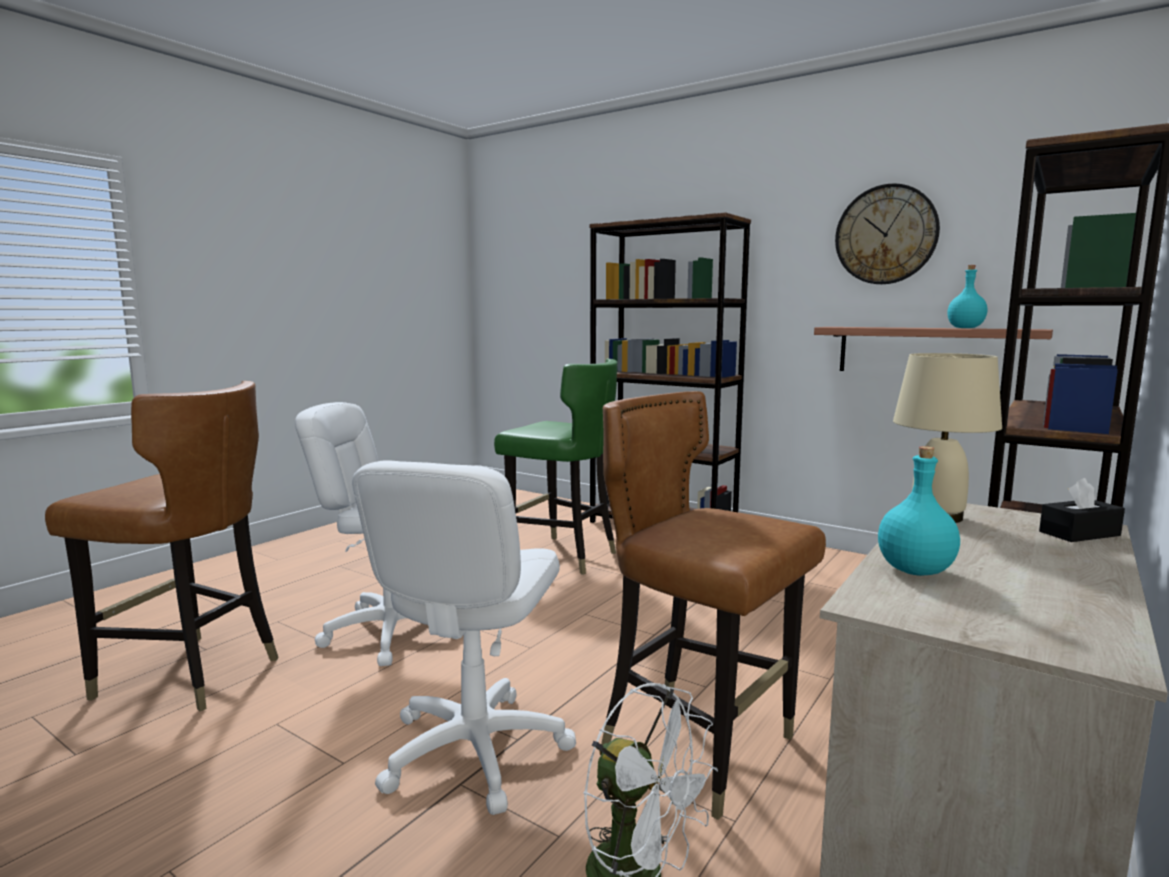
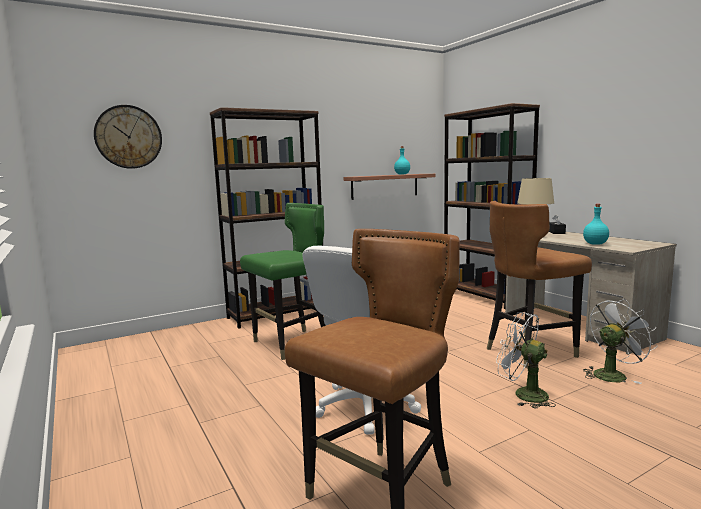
camera: 65 degrees left, 0 degrees up
(473, 750) = (523, 394): white office chair -> white fan
(886, 235) = (364, 130): wall clock -> wall clock (128, 137)

